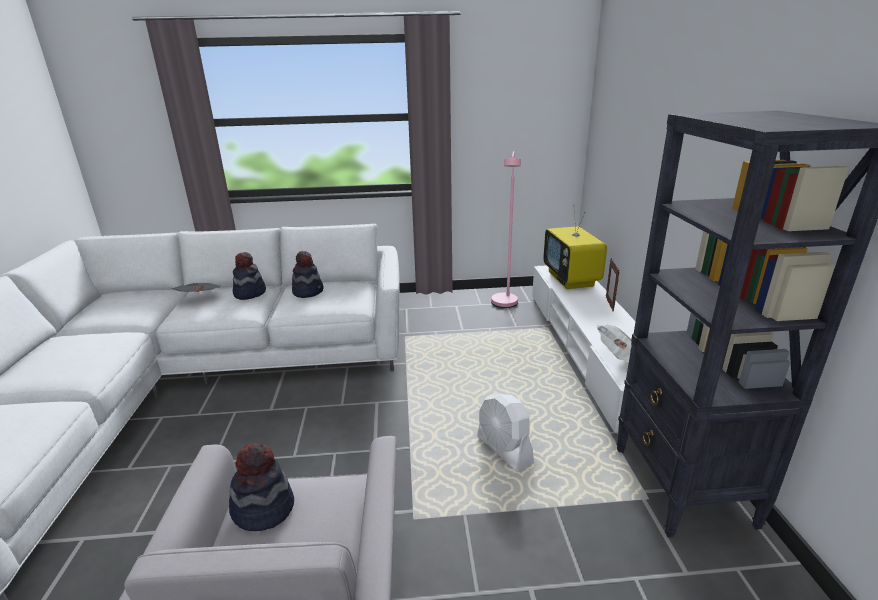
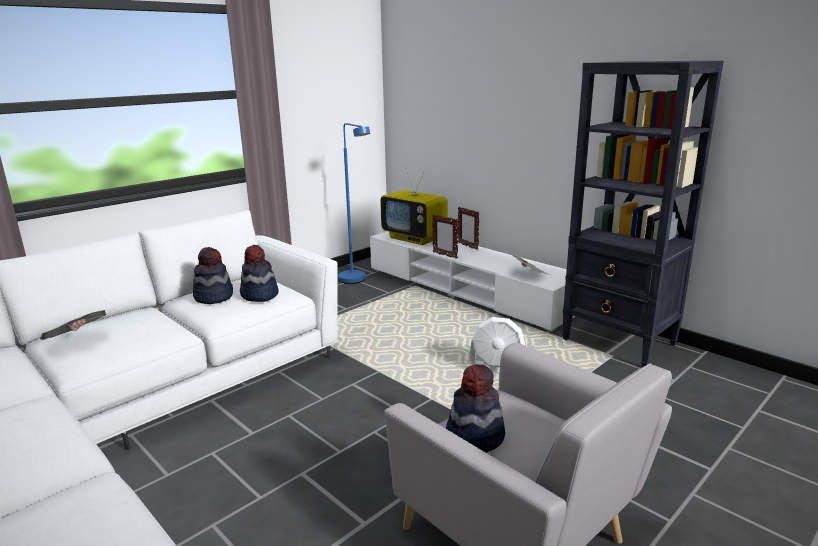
camera: 40 degrees left, 5 degrees down
(249, 293) = (139, 317): hat -> hat (259, 295)
(505, 305) = (356, 281): pink floor lamp -> blue floor lamp
(570, 307) = (445, 255): none -> picture frame

